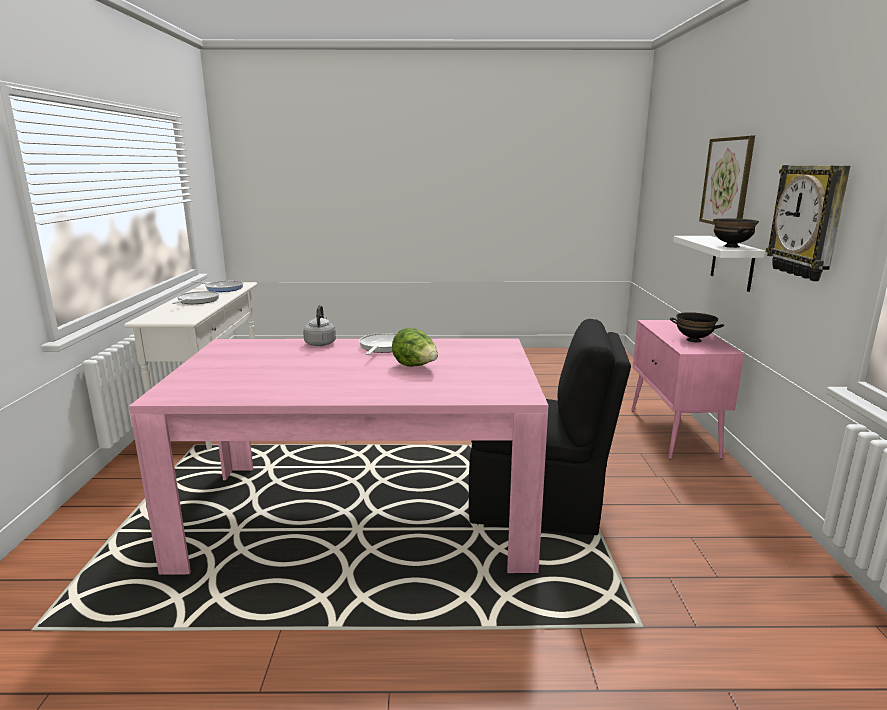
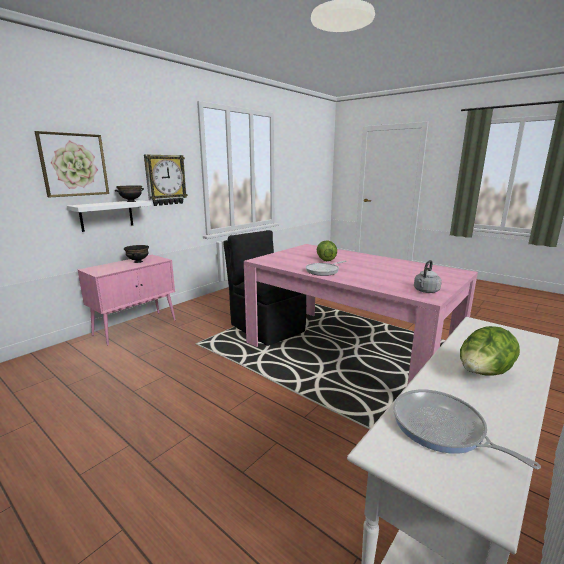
camera: 140 degrees left, 0 degrees up
(197, 301) = (483, 374): frying pan -> lettuce
(320, 343) = (357, 282): grey kettle -> grey kettle (425, 291)

